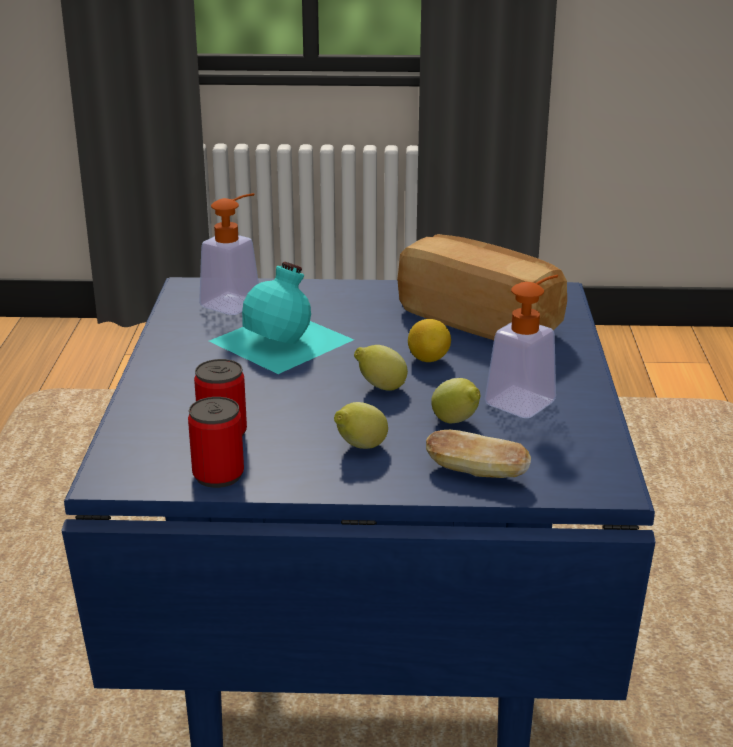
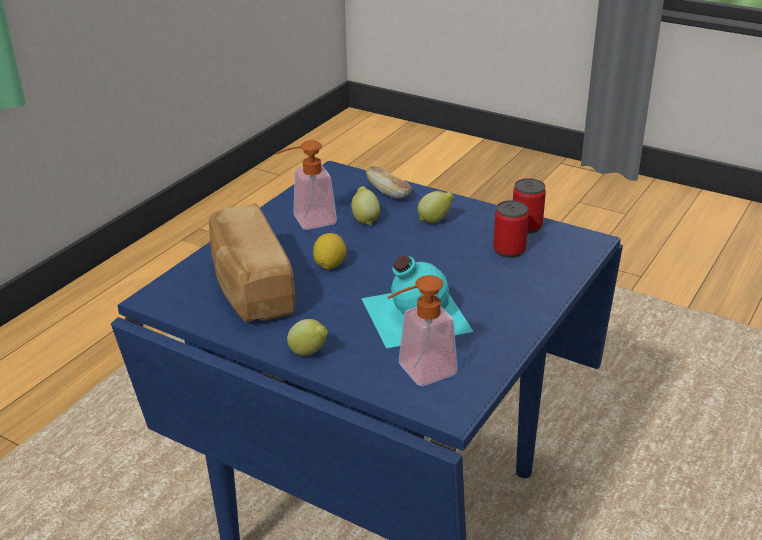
camera: 150 degrees left, 5 degrees up
(380, 388) = (385, 253): lemon -> lemon (309, 353)

